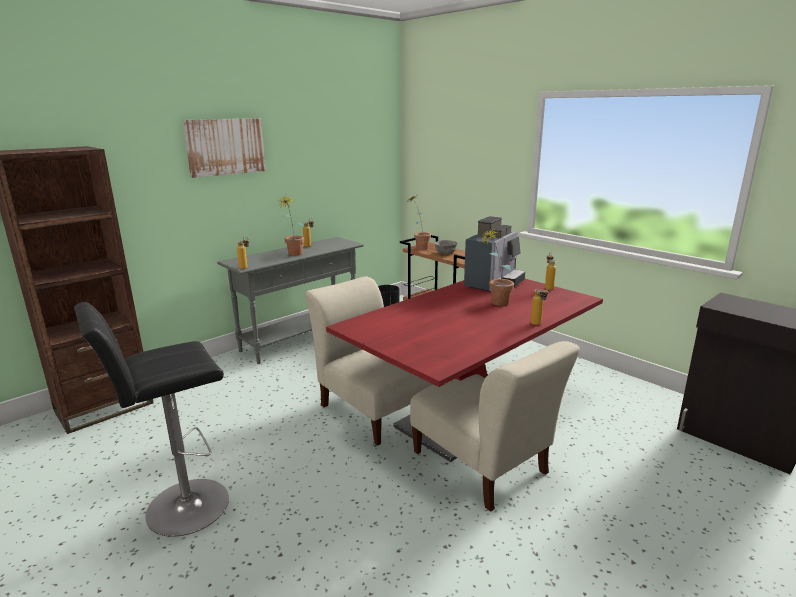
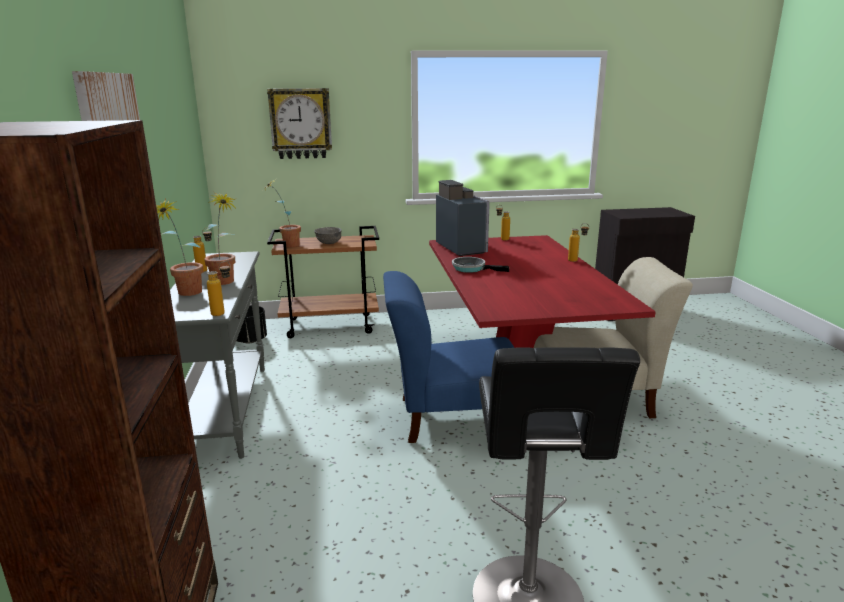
camera: 55 degrees left, 0 degrees up
(372, 409) = (452, 417): beige chair -> blue chair
(442, 298) = (471, 269): none -> frying pan
(454, 153) = (301, 123): none -> wall clock
(495, 303) = (512, 259): potted plant -> potted plant (186, 294)

